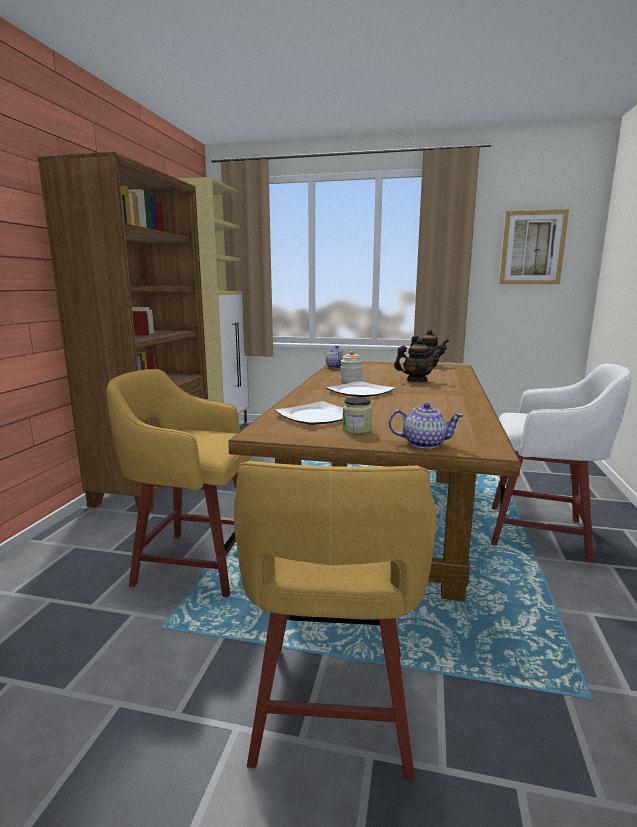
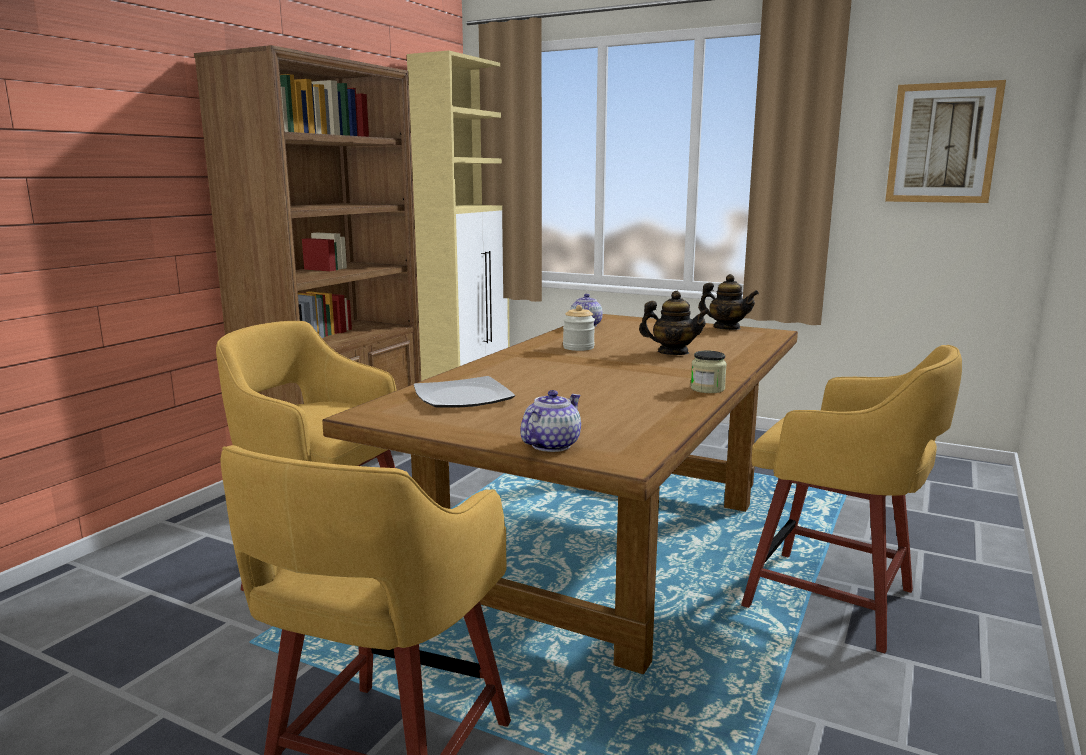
camera: 15 degrees right, 0 degrees up
(356, 429) = (491, 418): jar -> jar (707, 389)
(360, 392) = (567, 365): plate -> none
(424, 443) = (551, 445): teapot -> teapot turned 75 degrees counterclockwise
(541, 533) = (835, 601): white stool -> yellow stool

